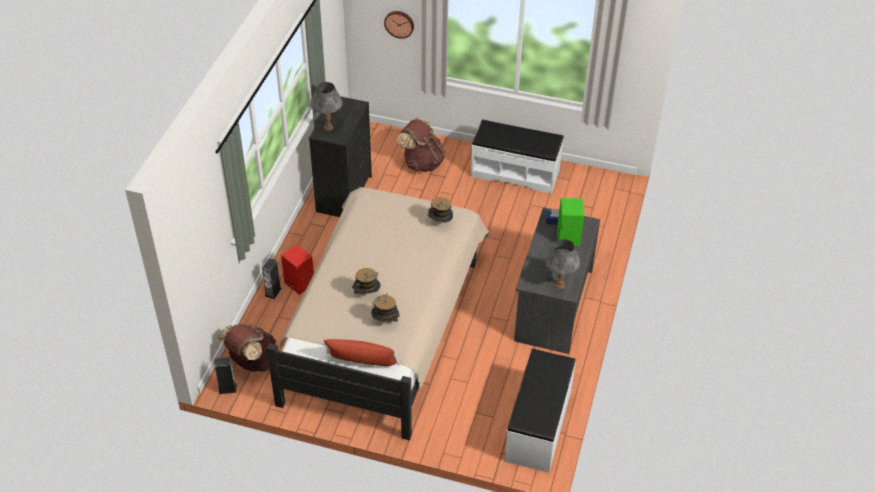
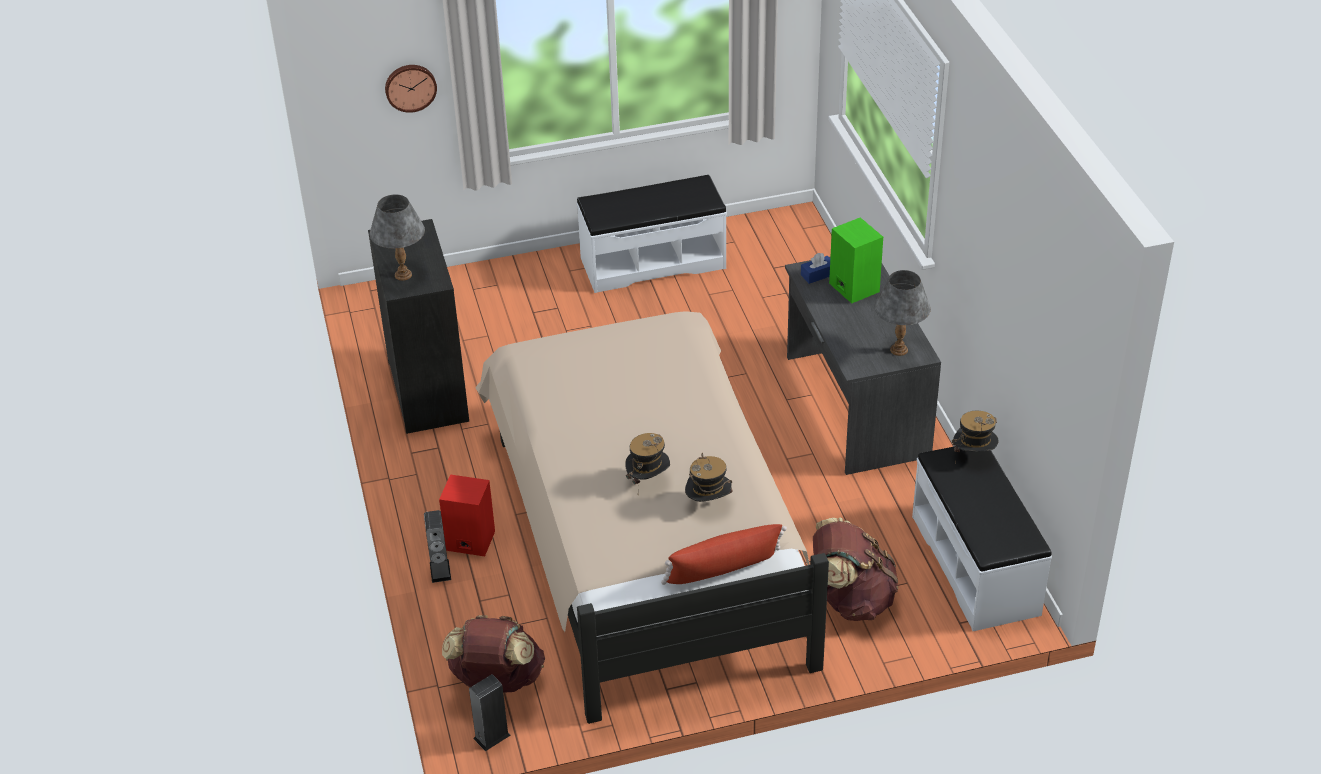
camera: 30 degrees left, 5 degrees down
(422, 163) = (507, 303): brown backpack -> brown backpack (851, 599)
(440, 223) = (663, 344): hat -> hat (973, 456)

